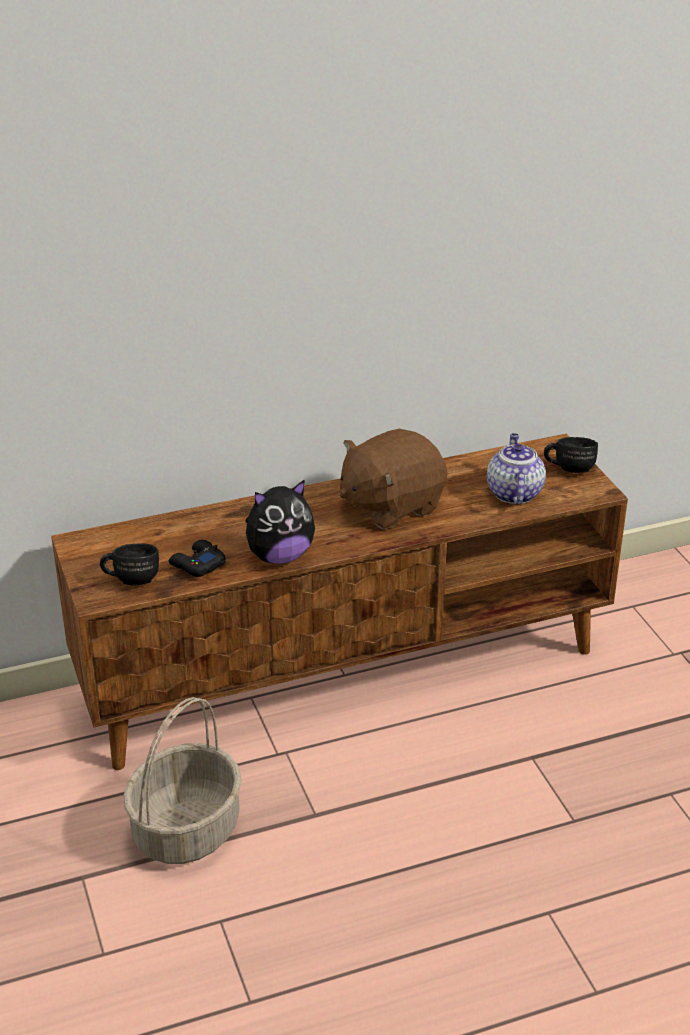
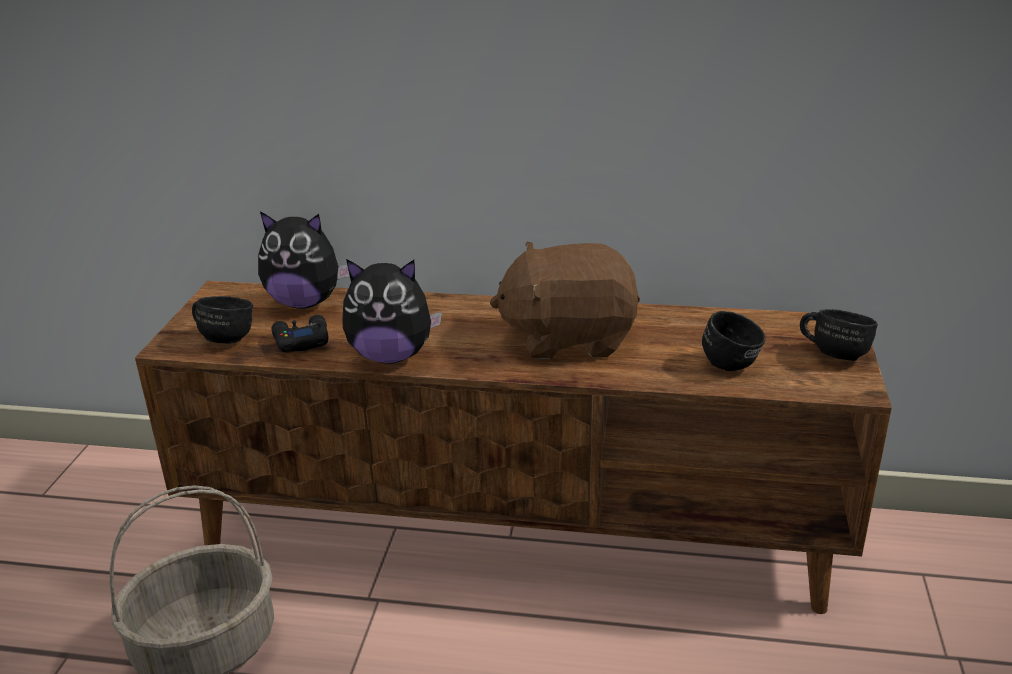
camera: 30 degrees right, 5 degrees down
(161, 532) = (305, 302): none -> plush toy
(513, 492) = (734, 361): teapot -> black mug

